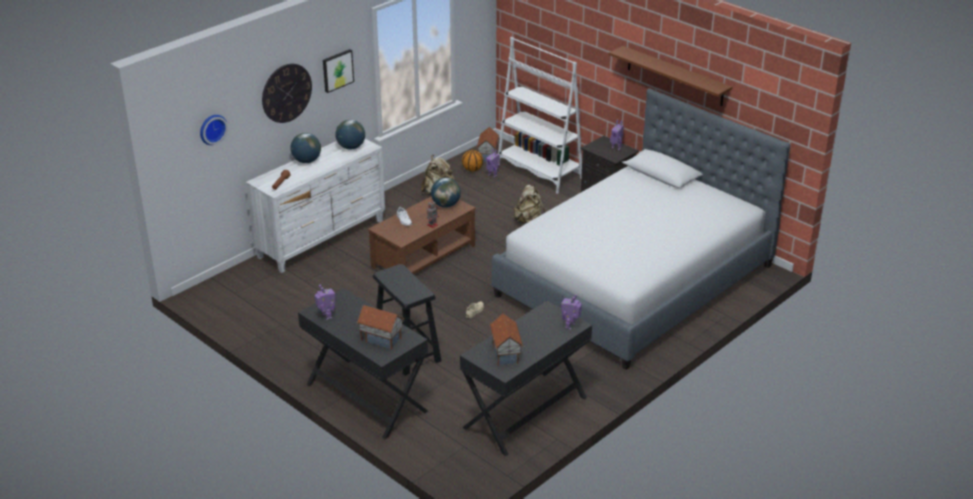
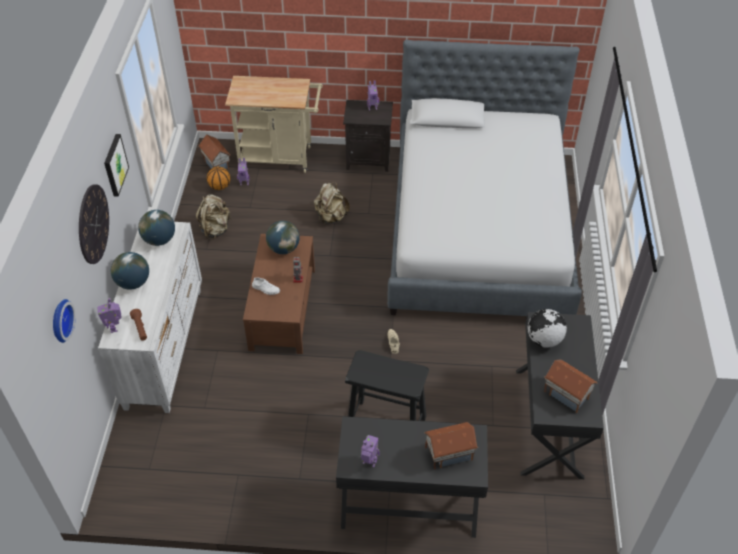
camera: 40 degrees left, 15 degrees up
(535, 319) = (543, 340): none -> globe
(539, 171) = (280, 158): white bookcase -> beige cart
(570, 326) = (577, 328): toy robot -> toy robot (114, 327)
(675, 76) = (431, 19): brown shelf -> none

